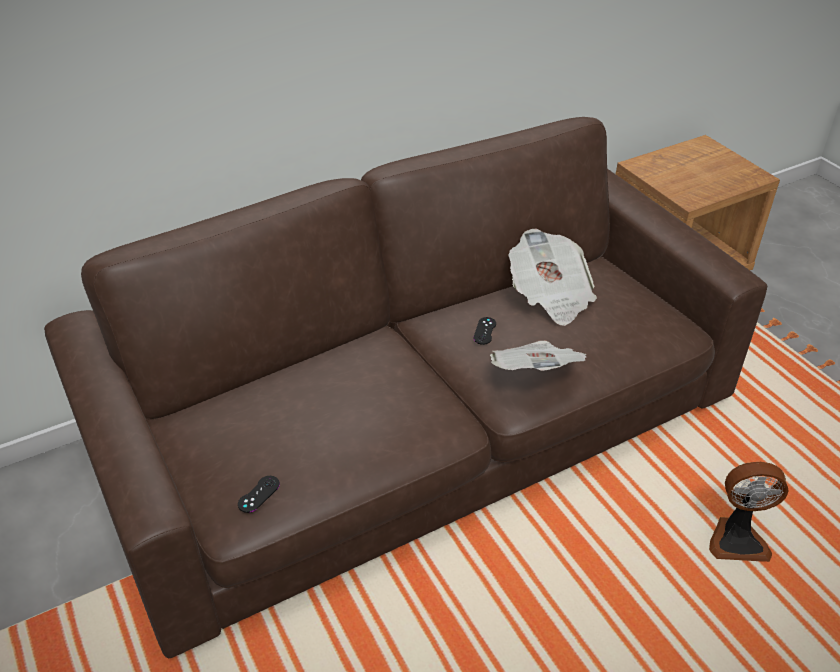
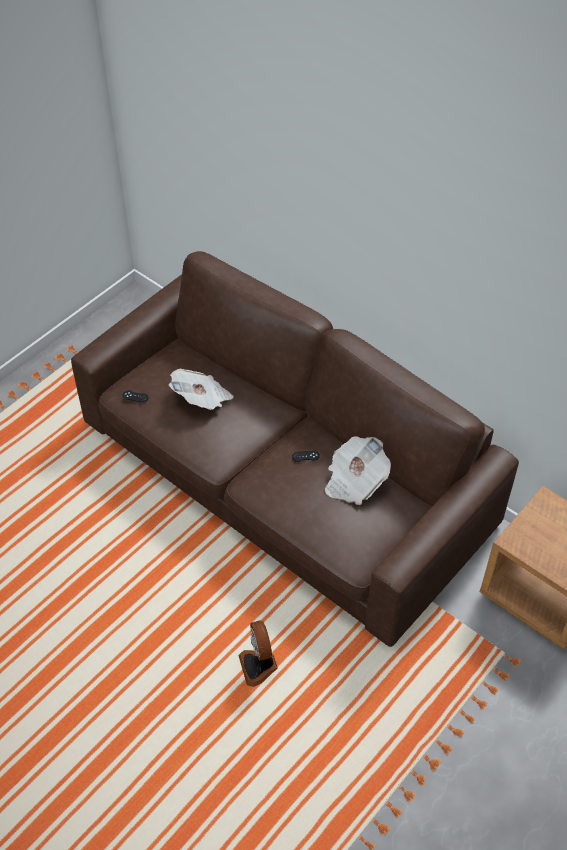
camera: 70 degrees right, 10 degrees up
(534, 375) = (271, 489): newspaper -> newspaper (202, 399)

